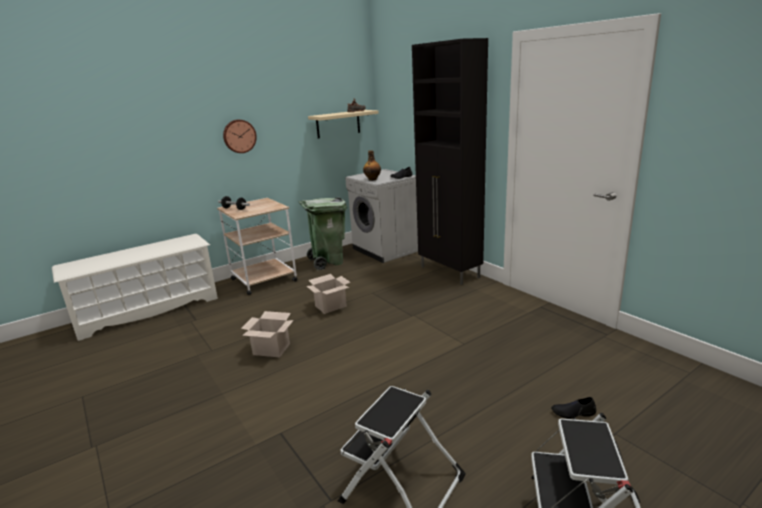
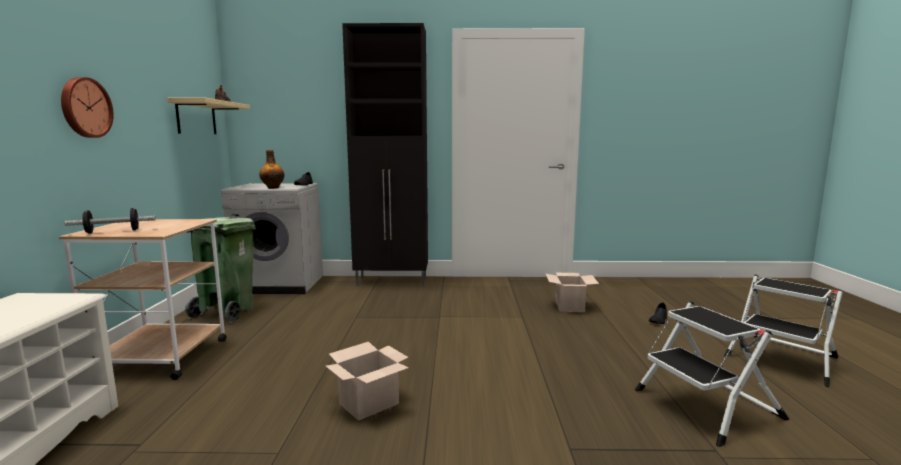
camera: 55 degrees left, 10 degrees down
(330, 306) = (339, 342): cardboard box -> cardboard box (570, 307)

